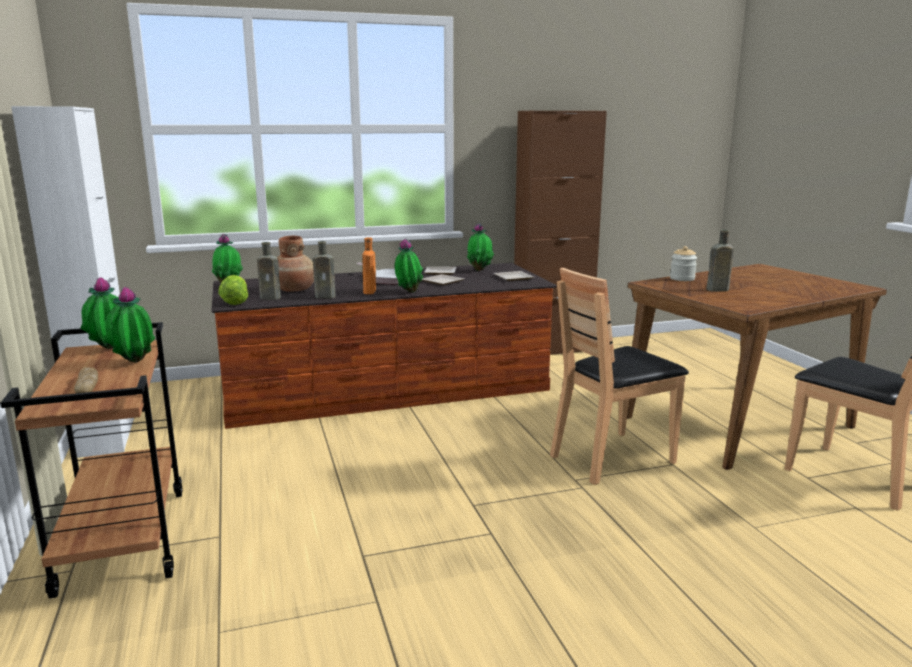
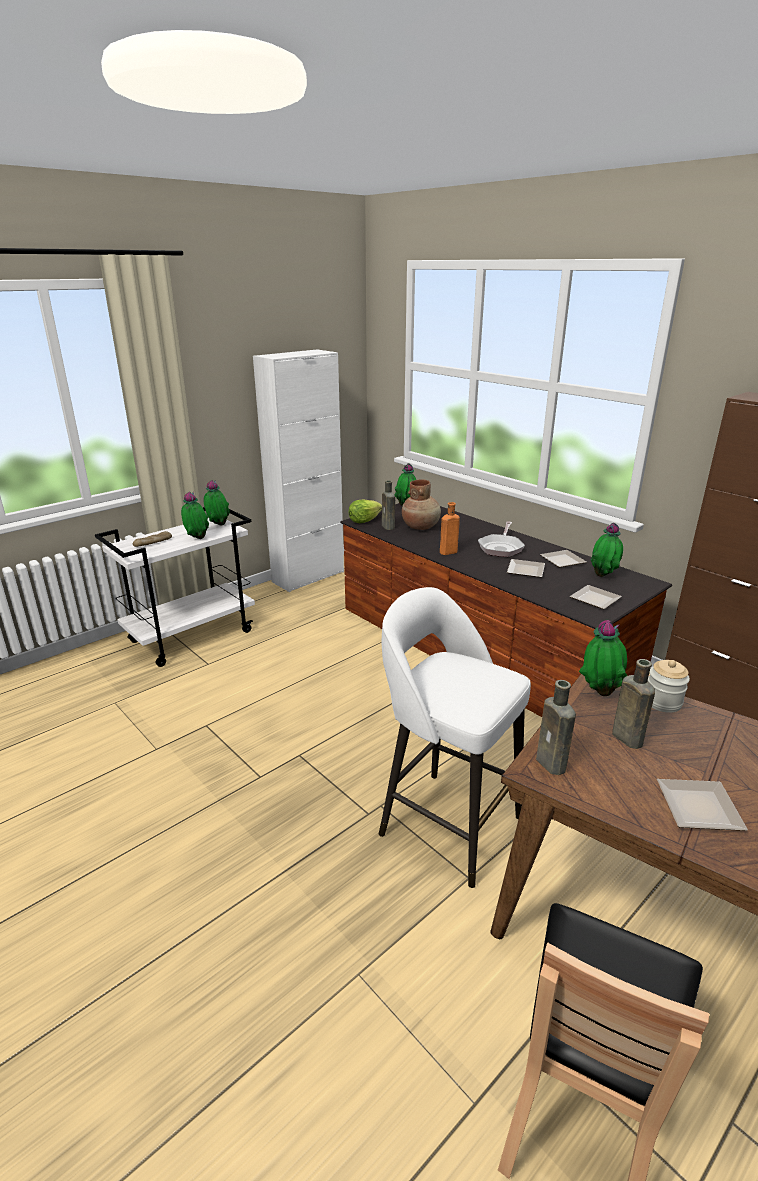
camera: 65 degrees right, 10 degrees up
(122, 539) = (192, 636): brown cart -> white cart
(326, 297) = (413, 542): brown bottle -> brown bottle (552, 765)
(408, 292) = (466, 566): potted plant -> potted plant (599, 692)
(612, 458) = (447, 823): brown chair -> white stool
(783, 291) = (695, 806): none -> plate

